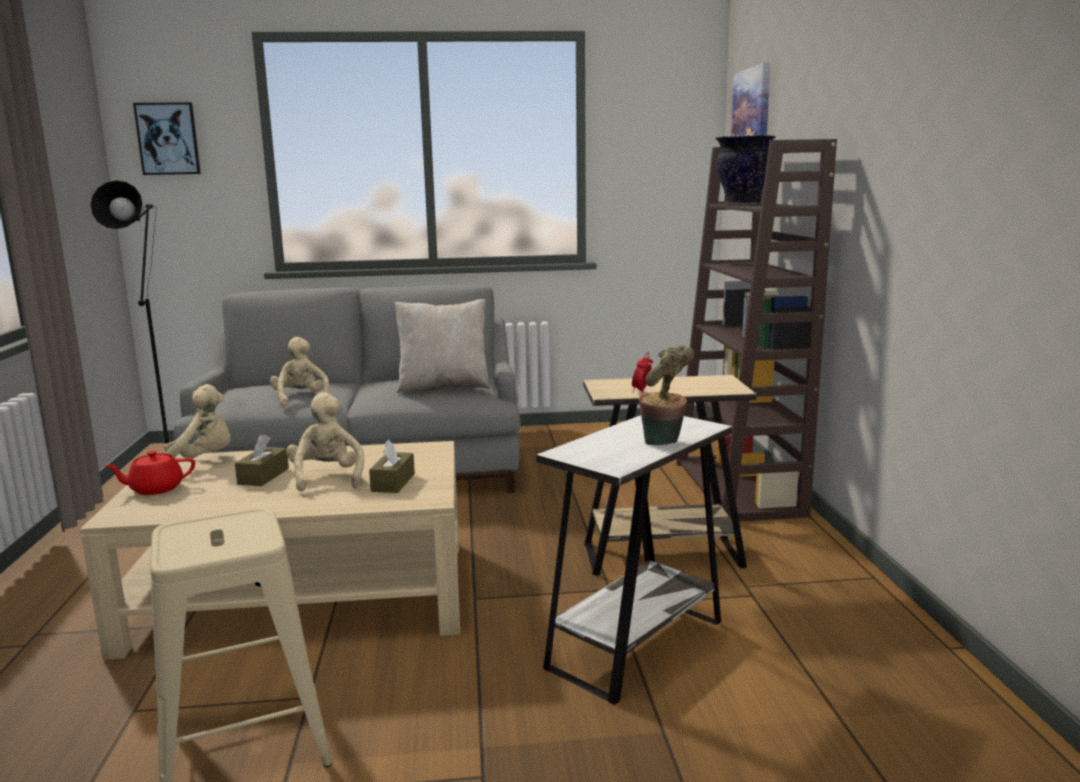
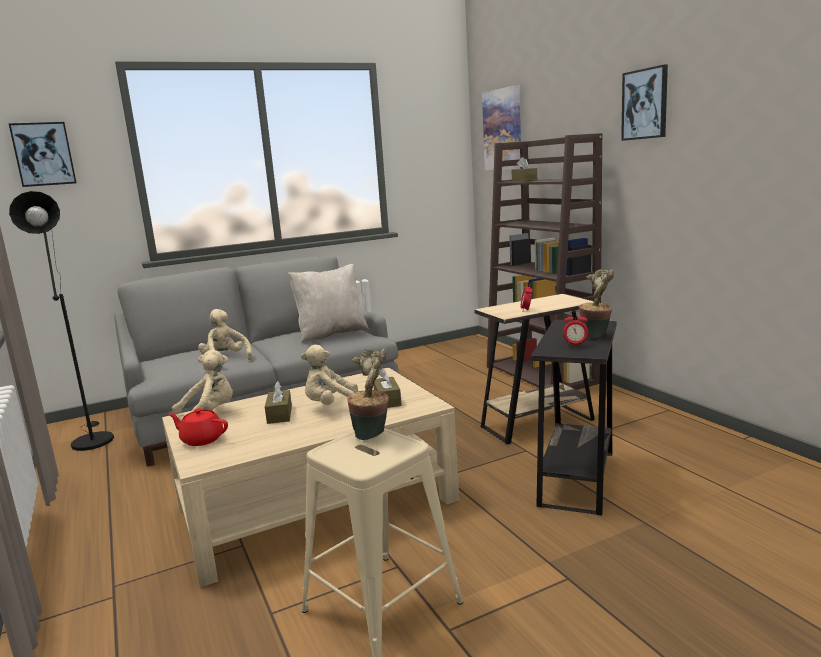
camera: 20 degrees left, 0 degrees up
(155, 489) = (201, 439): red teapot -> red teapot turned 60 degrees clockwise
(248, 520) = (373, 434): none -> potted plant
(327, 478) = (333, 406): beige plush toy -> beige plush toy turned 75 degrees counterclockwise
(613, 451) = (575, 345): none -> alarm clock
(636, 644) = (577, 478): white side table -> black side table
(742, 204) = (524, 180): vase -> brown tissue box
(889, 96) = (645, 104): none -> picture

